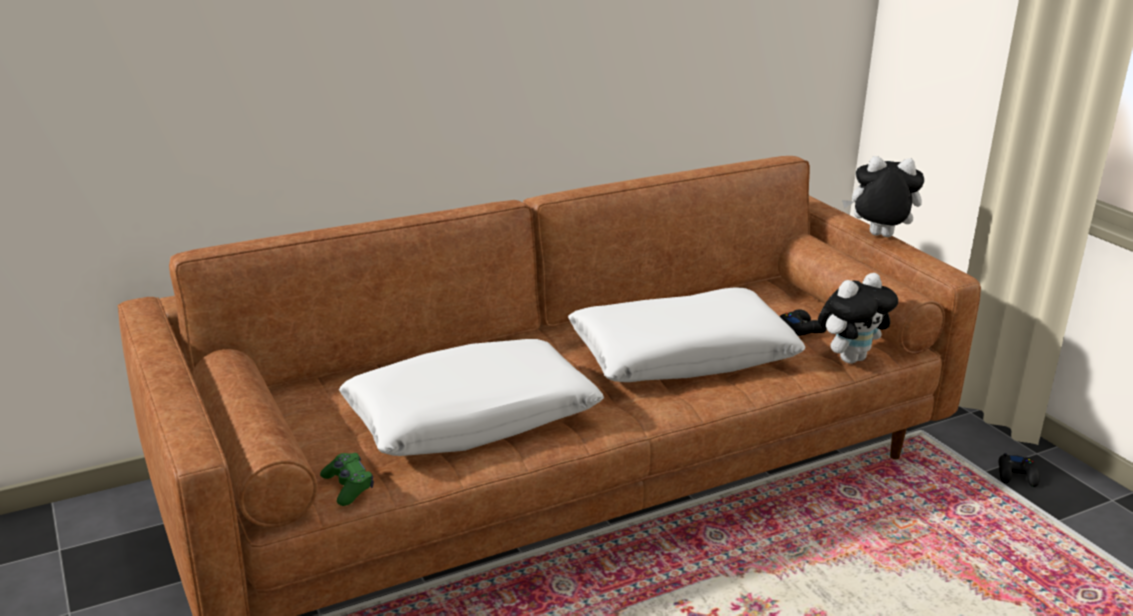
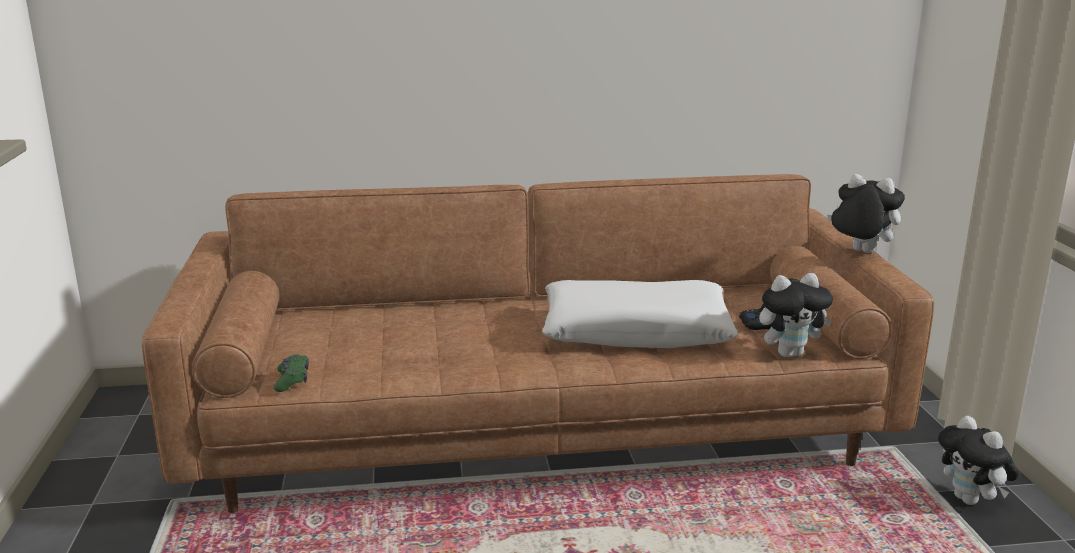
camera: 20 degrees right, 5 degrees down
(471, 419) = (422, 351): white pillow -> none
(1017, 475) = (971, 500): black game controller -> plush toy

